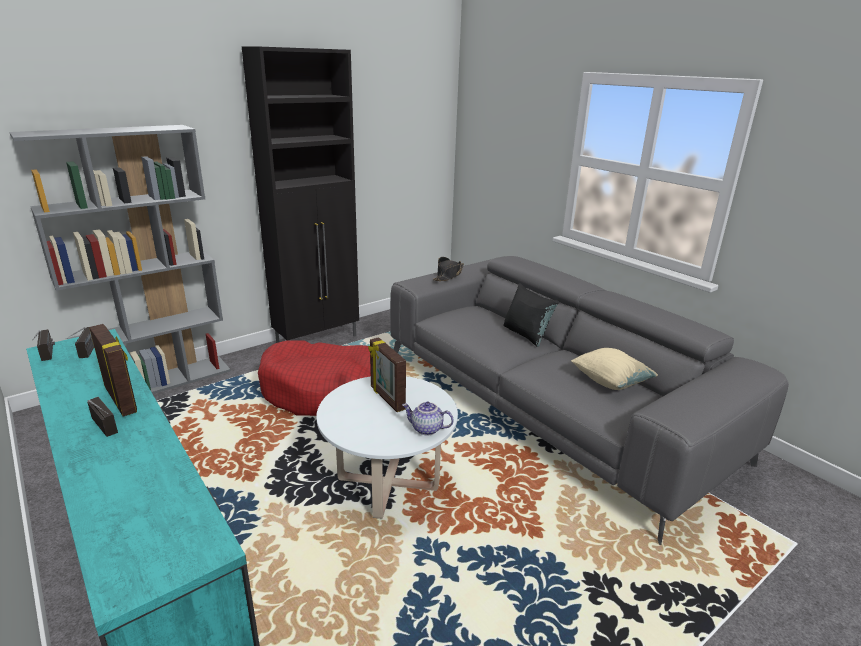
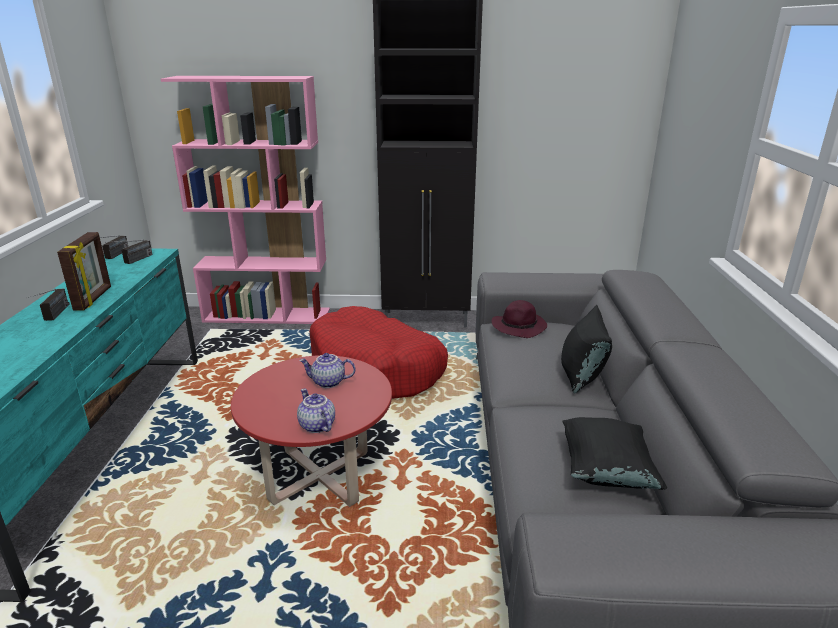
camera: 40 degrees right, 0 degrees up
(160, 381) = (268, 315): grey bookcase -> pink bookcase
(386, 398) = (328, 382): picture frame -> teapot
(388, 483) = (320, 477): white coffee table -> red coffee table
(448, 275) = (550, 279): black hat -> none
(451, 316) = (519, 327): none -> purple hat
(610, 382) = (606, 471): beige pillow -> black pillow

